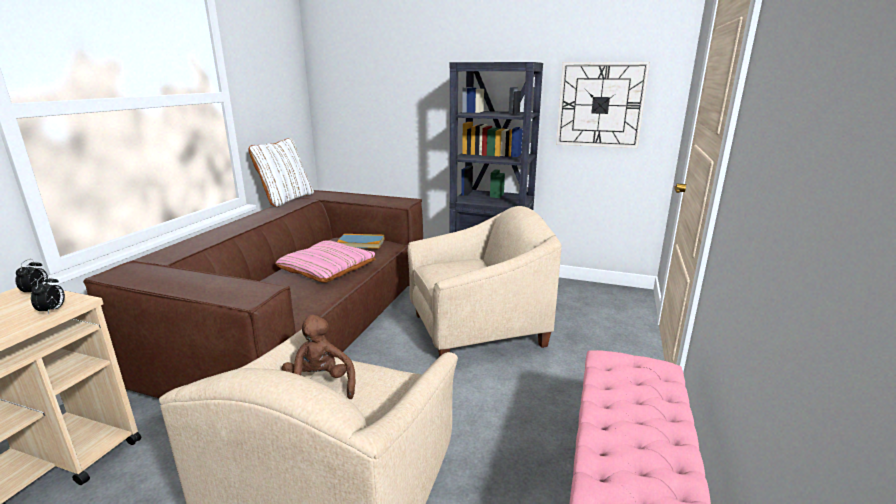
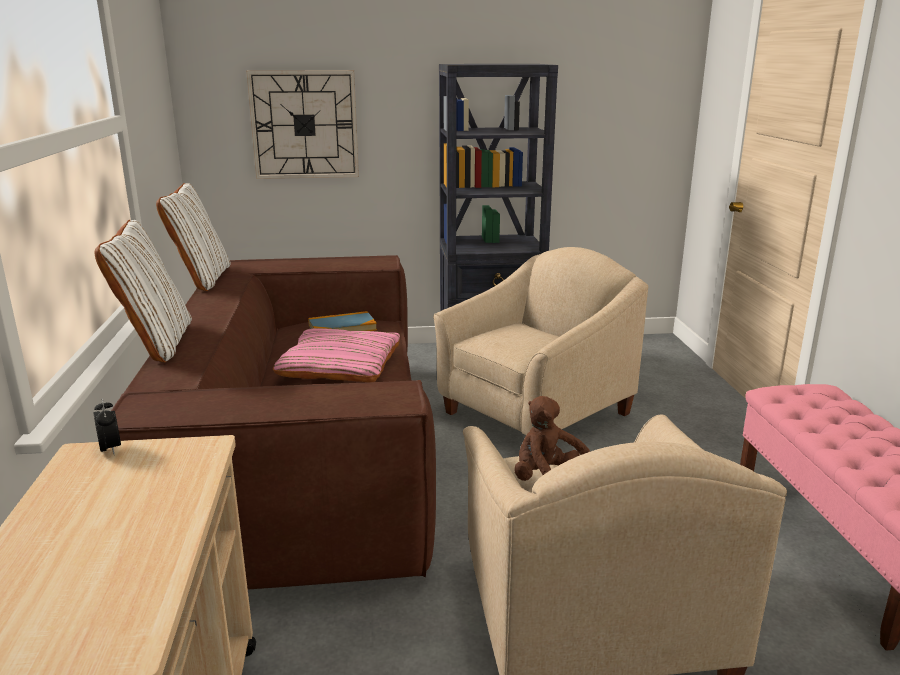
camera: 25 degrees left, 0 degrees up
(53, 310) = (197, 462): alarm clock -> none
(197, 234) = (155, 343): none -> white pillow
(600, 105) = (607, 115): wall clock -> wall clock (304, 125)

